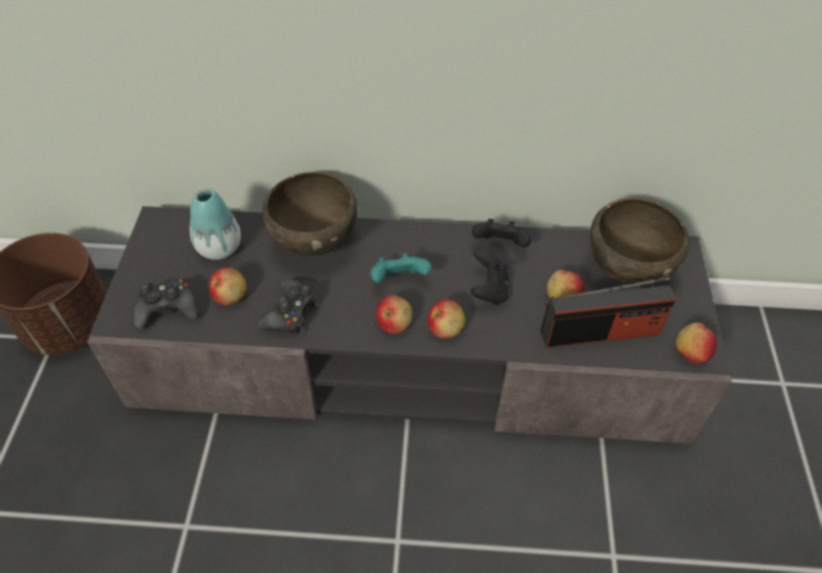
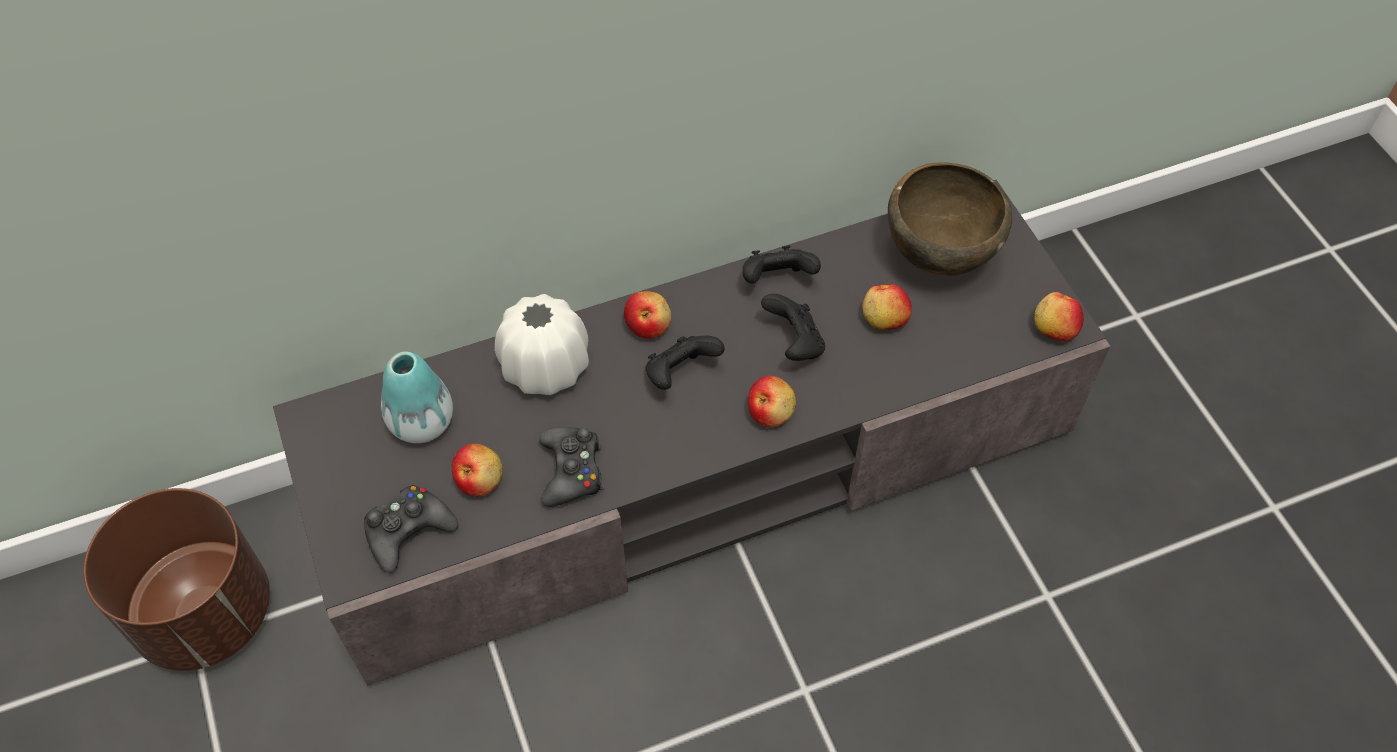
camera: 25 degrees left, 5 degrees up
(315, 243) = (545, 367): brown bowl -> white vase
(394, 323) = (706, 431): apple -> apple (648, 325)
(399, 280) = (680, 374): turquoise game controller -> black game controller
(600, 332) = (947, 345): radio -> none

